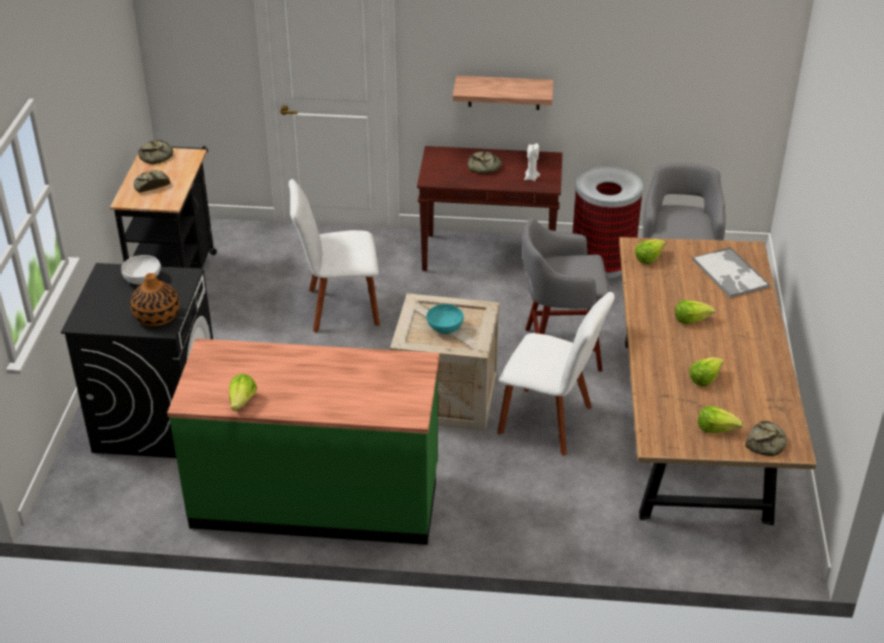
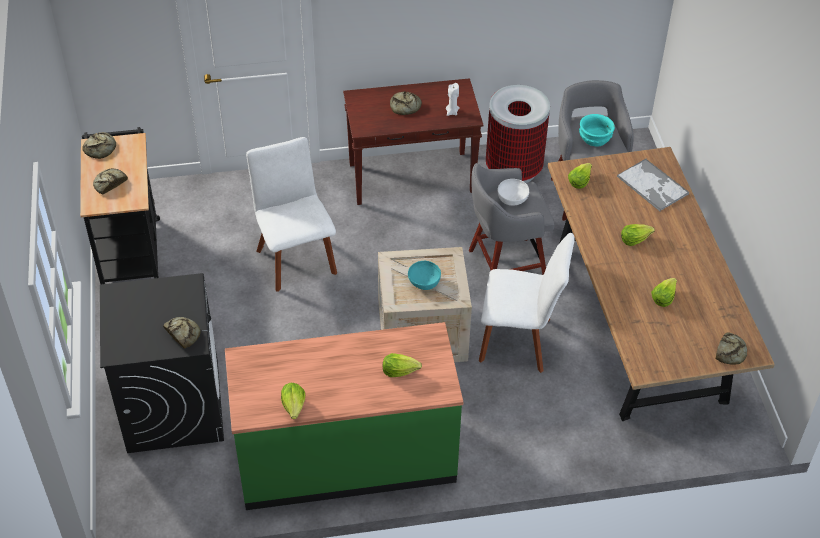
camera: 15 degrees left, 10 degrees up
(143, 278) = (152, 294): white bowl -> white bowl (512, 198)
(157, 317) = (182, 333): vase -> bread
(338, 308) = (295, 258): white chair -> white chair turned 90 degrees clockwise
(504, 92) = (414, 35): shelf -> none
(681, 225) = (594, 139): none -> turquoise bowl
(716, 428) = (687, 345): lettuce -> lettuce (400, 371)

